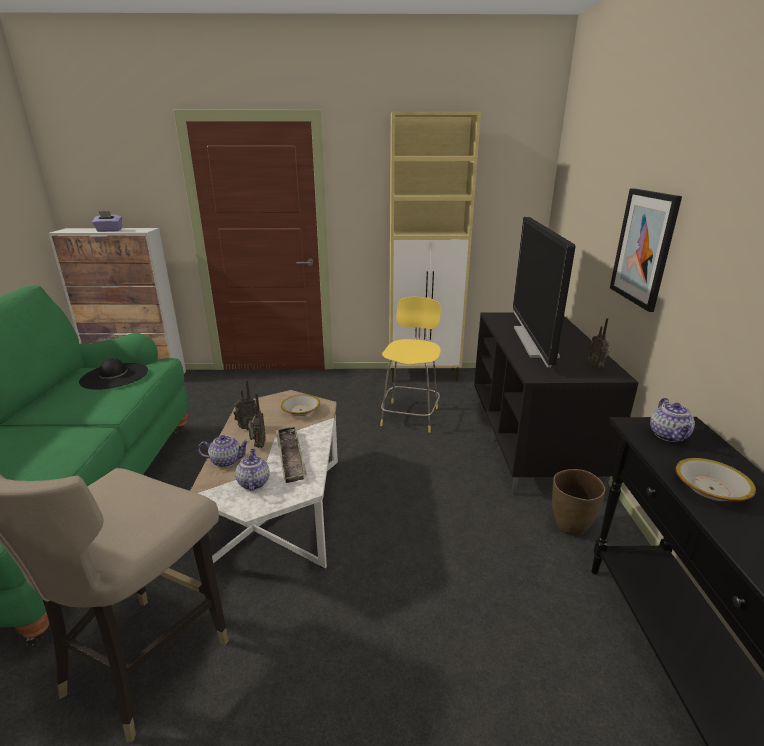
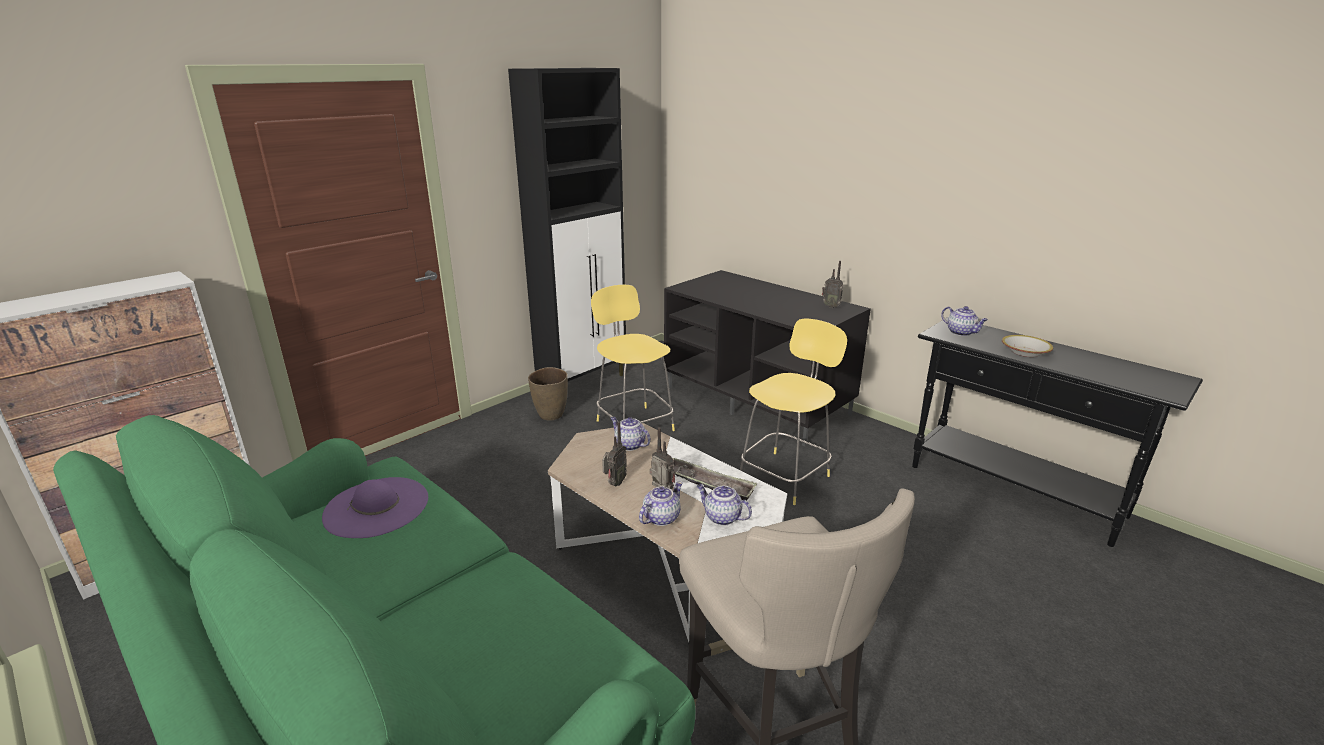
camera: 45 degrees left, 0 degrees up
(109, 230) = (97, 294): purple tissue box -> none
(114, 376) = (377, 507): black hat -> purple hat
(300, 410) = (629, 445): bowl -> teapot
(424, 375) = (583, 382): beige cabinet -> black cabinet
(456, 507) = (786, 476): none -> yellow stool
(534, 341) = (757, 300): television -> none
(570, 527) = (865, 447): brown vase -> brown vase (551, 415)
(643, 248) = (842, 195): picture -> none

